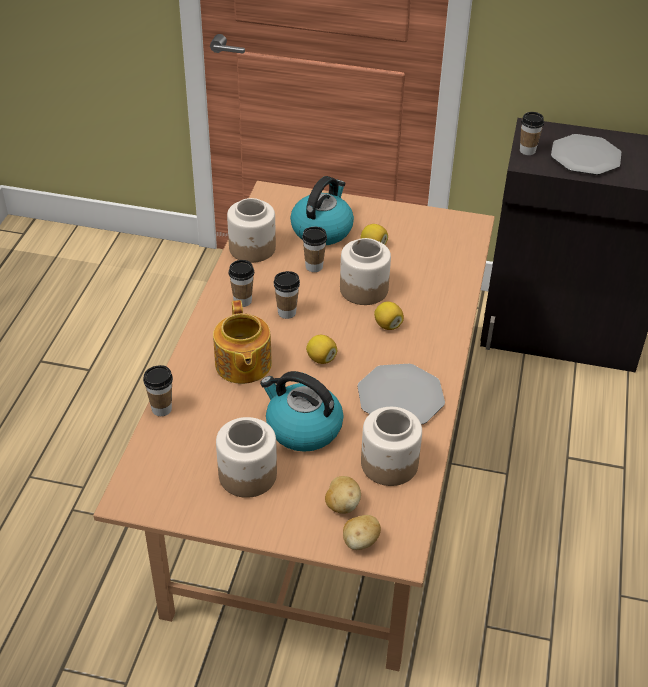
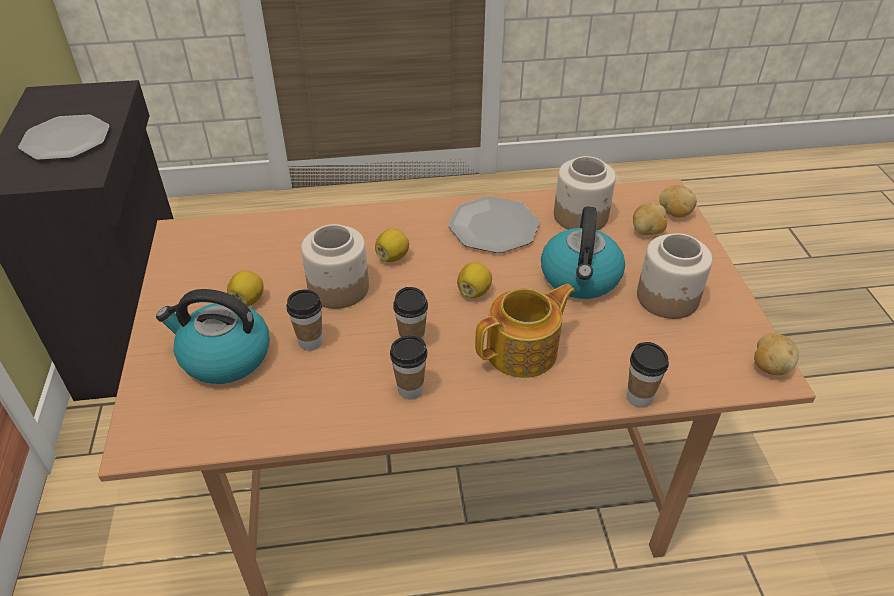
camera: 110 degrees left, 0 degrees up
(137, 501) = (769, 366): none -> potato
(252, 248) = (291, 417): jar -> none
(527, 151) = (55, 178): cup -> none

